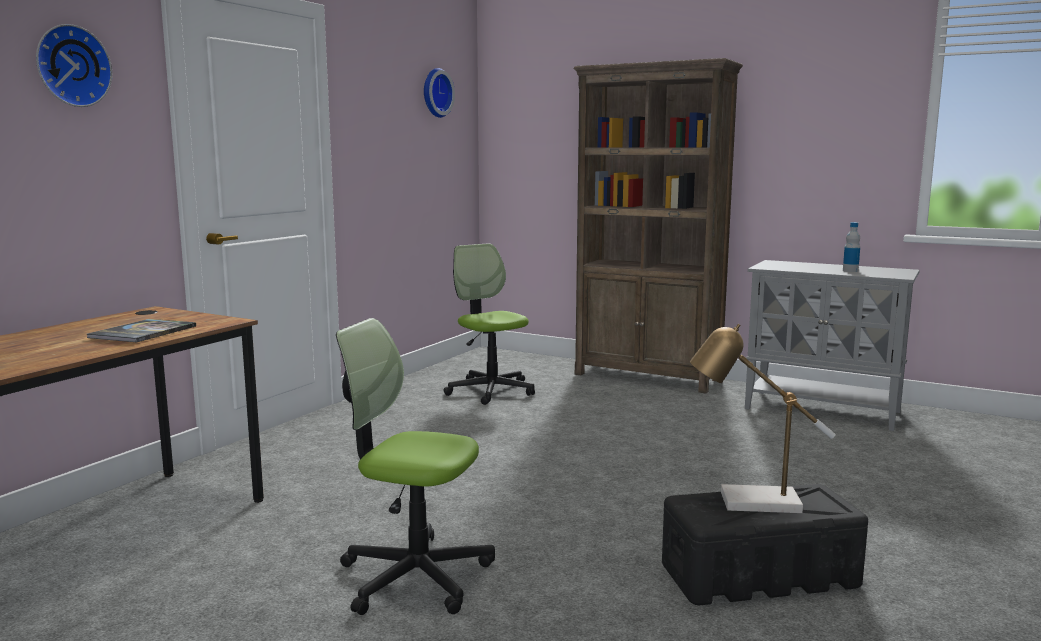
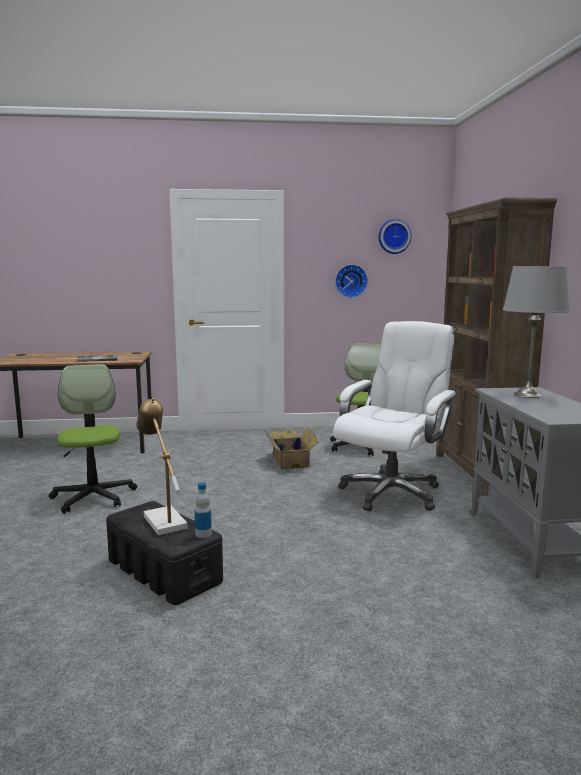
camera: 55 degrees right, 0 degrees up
(71, 66) = (119, 239): wall clock -> wall clock (350, 281)
(480, 429) = (290, 461): none -> cardboard box
(654, 418) = (391, 493): none -> white office chair
(796, 265) = (527, 395): none -> grey table lamp
(850, 271) = (544, 407): bottle -> bottle (203, 534)

